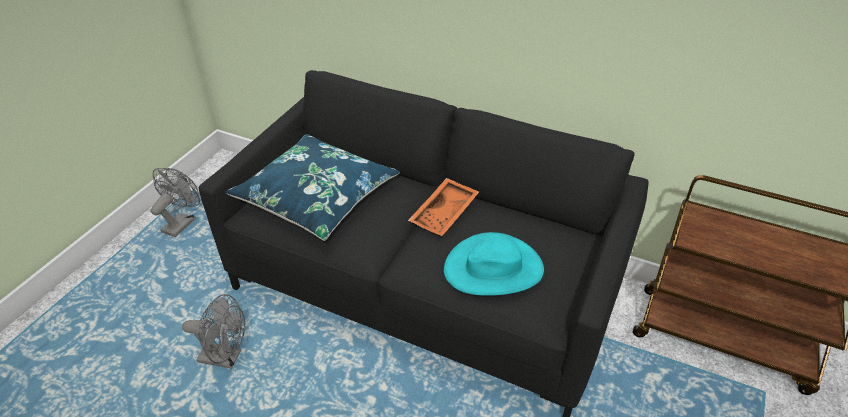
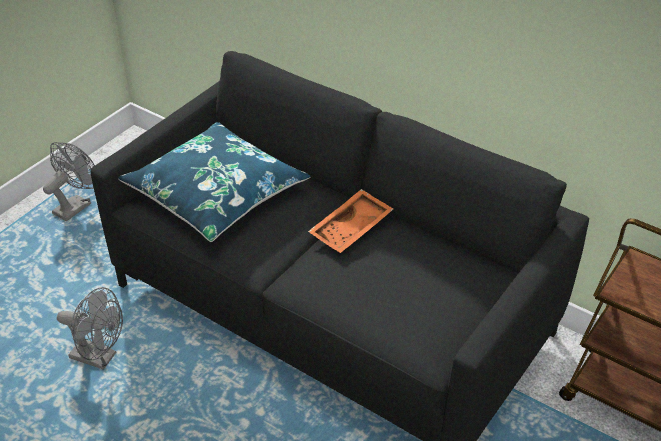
camera: 10 degrees right, 0 degrees up
(493, 269) = (389, 295): turquoise hat -> none

